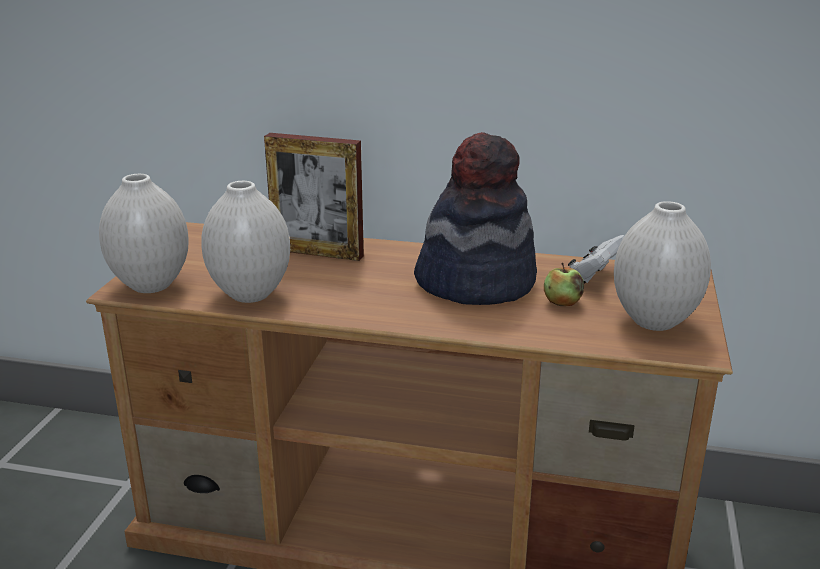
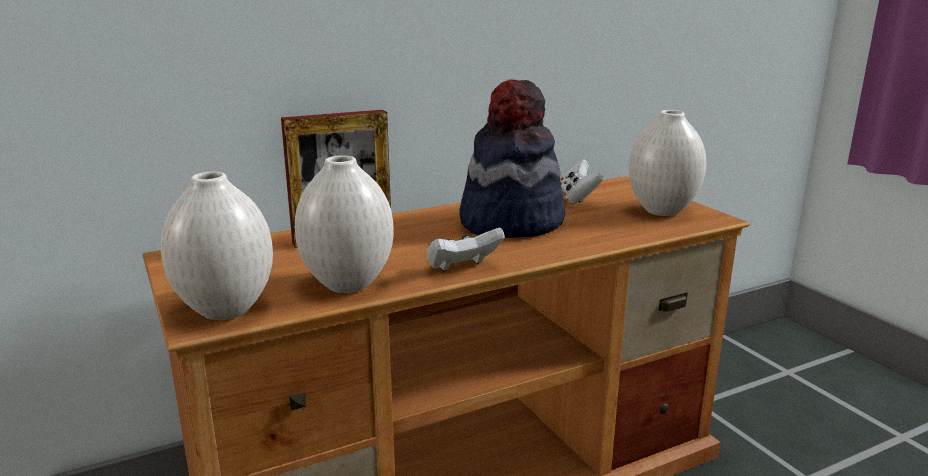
camera: 40 degrees left, 5 degrees down
(350, 312) = (462, 268): none -> white game controller
(562, 302) = (590, 217): apple -> none

